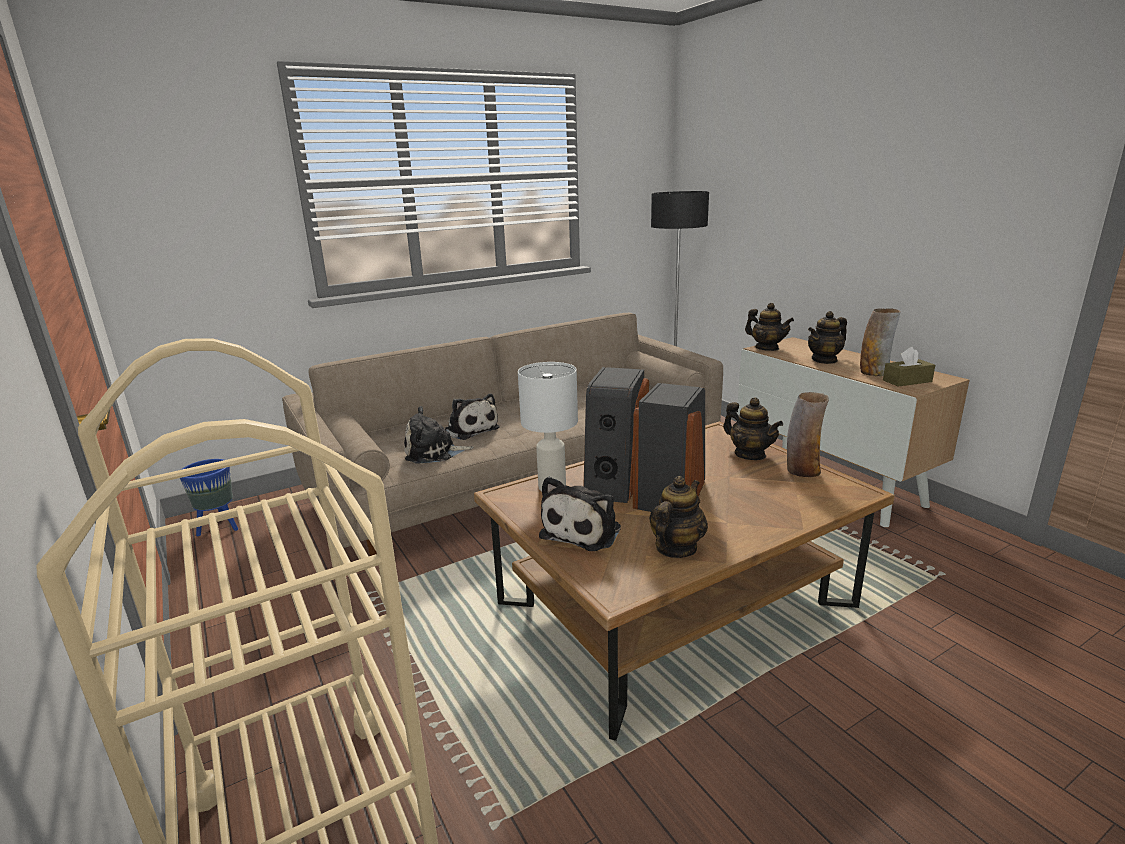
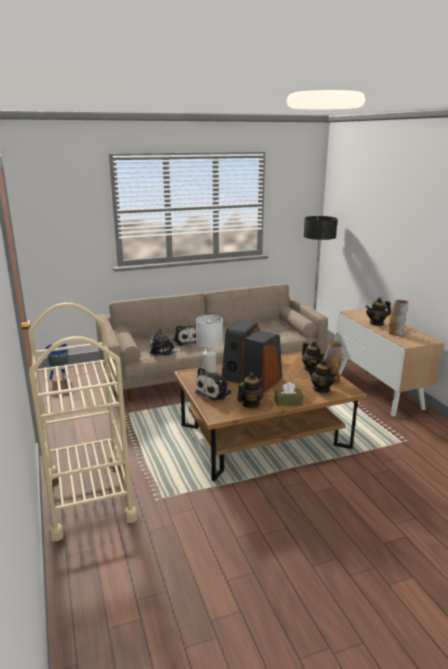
camera: 10 degrees right, 0 degrees up
(767, 348) = (351, 313): teapot -> teapot (321, 389)
(907, 381) = (409, 339): brown tissue box -> brown tissue box (288, 402)

